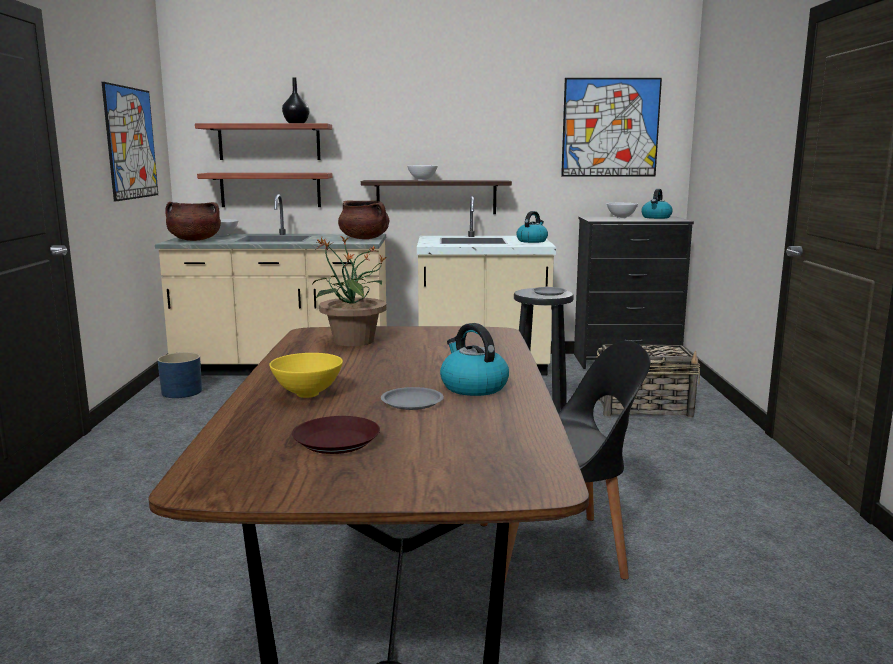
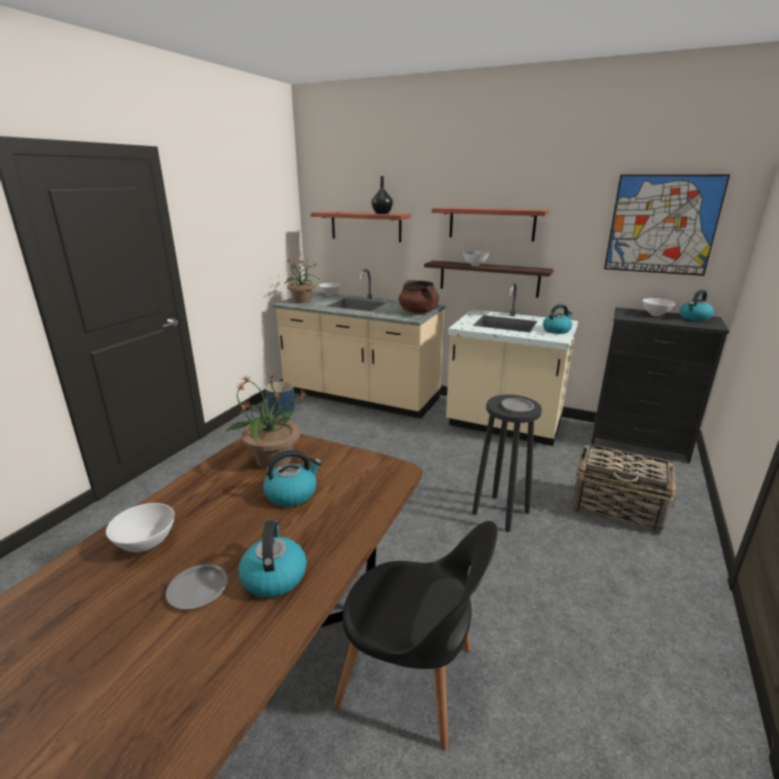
camera: 25 degrees right, 10 degrees up
(131, 143) = (258, 231): picture -> none
(194, 240) = (302, 301): brown cooking pot -> potted plant
(270, 190) = (365, 263): shelf -> shelf (491, 223)
(308, 394) = (146, 545): yellow bowl -> white bowl
(337, 442) = (68, 646): brown plate -> none
(411, 353) = (292, 494): none -> kettle

